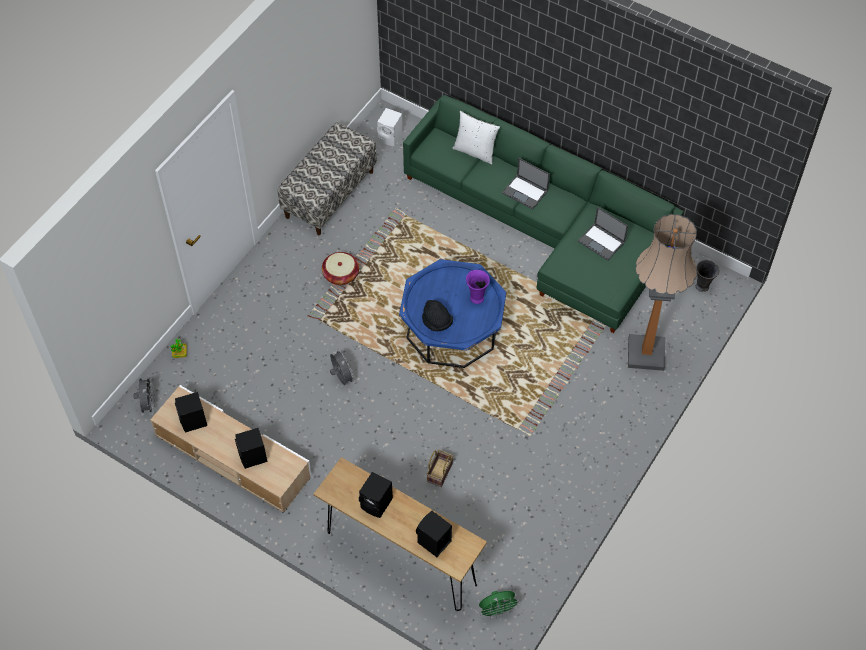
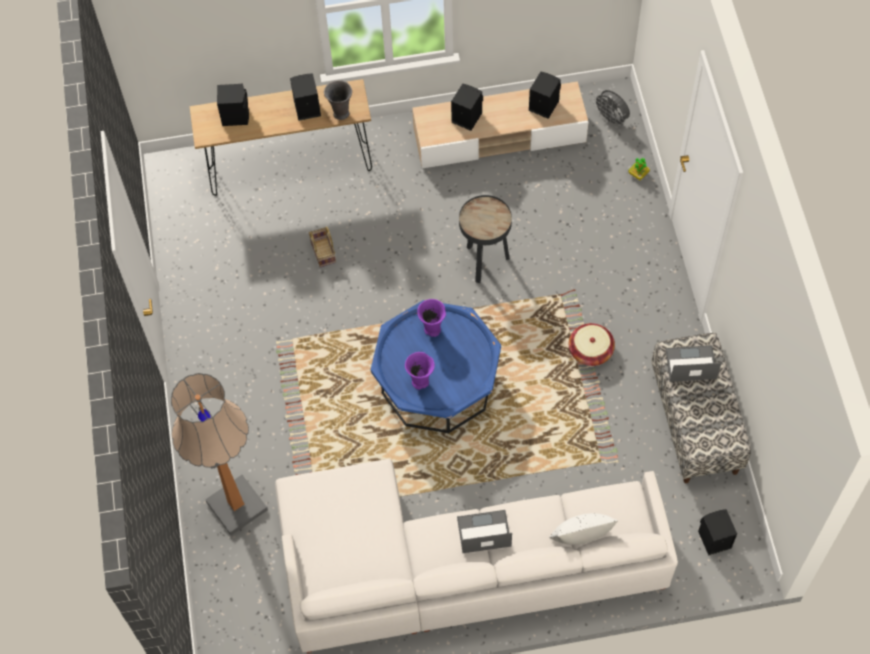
camera: 140 degrees right, 5 degrees up
(342, 377) = (485, 262): grey fan -> black side table
(391, 137) = (713, 539): white speaker -> black speaker
(437, 322) = (432, 330): black hat -> purple vase
(497, 611) = (179, 189): green fan -> none
(545, 227) = (454, 566): green sofa -> white sofa
(601, 242) = (354, 536): laptop -> laptop (690, 364)
(702, 287) = (238, 630): grey vase -> grey vase (340, 114)

